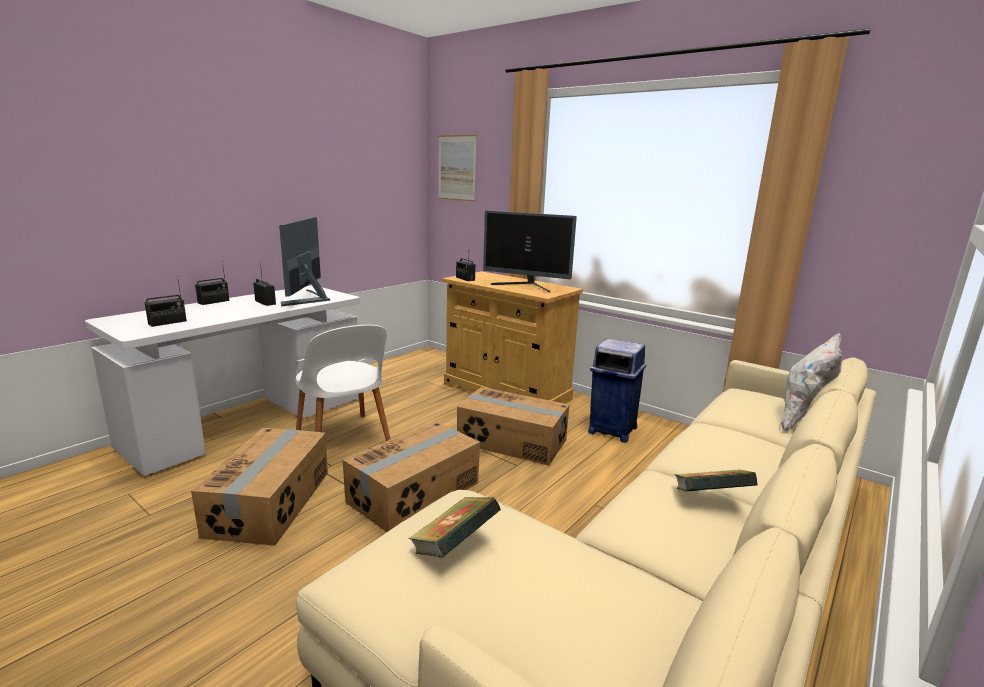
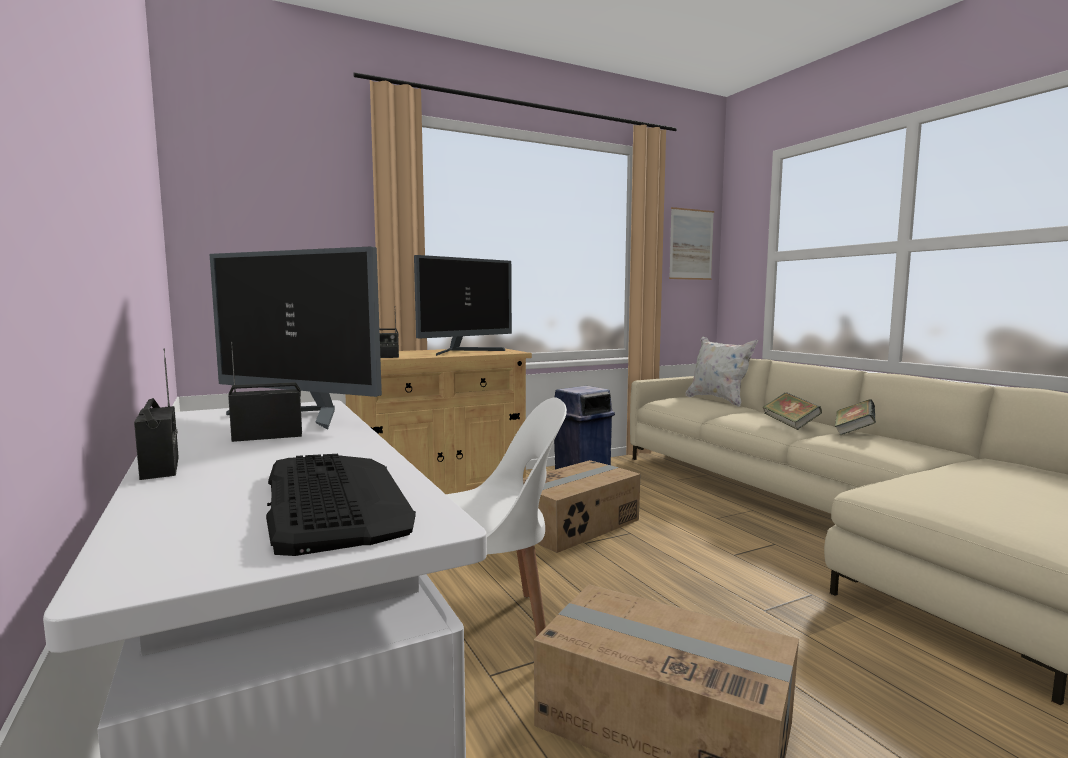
camera: 65 degrees left, 10 degrees down
(167, 322) = (334, 499): radio -> keyboard
(415, 492) = (670, 596): cardboard box -> none
(454, 547) = (972, 496): book -> book (790, 425)
(457, 168) = (243, 201): picture -> picture (691, 244)

